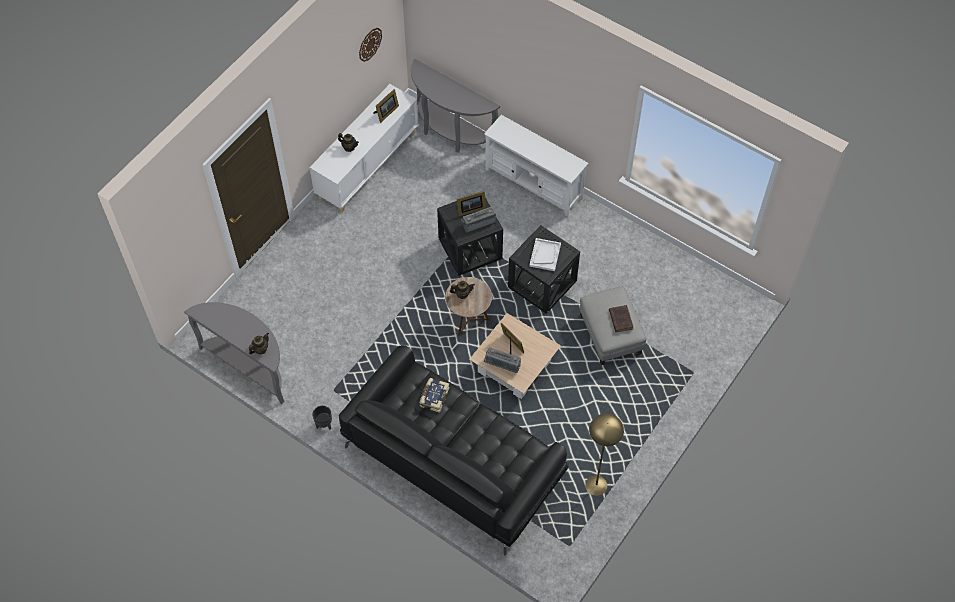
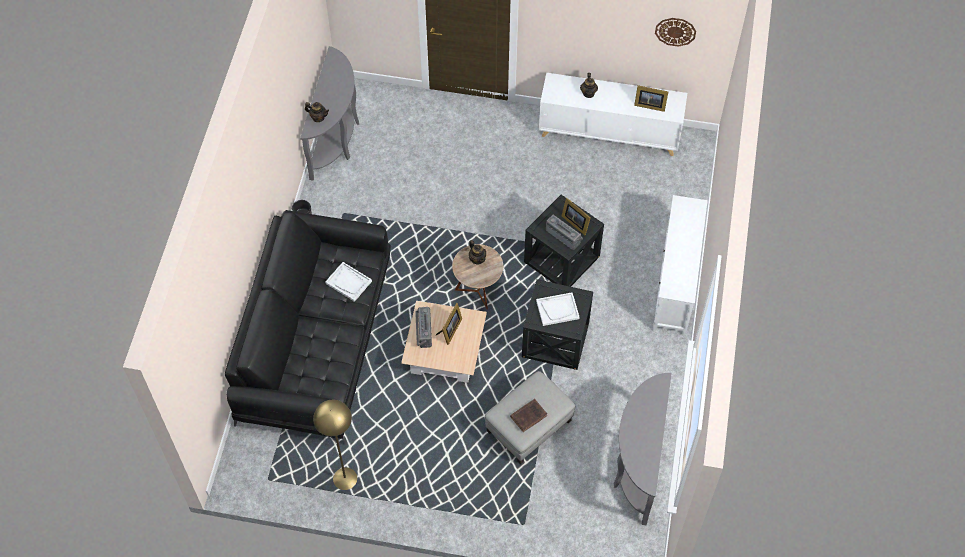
camera: 65 degrees right, 0 degrees up
(433, 397) = (348, 282): book -> white tray
(449, 133) = (691, 184): grey console table -> grey console table (636, 465)

